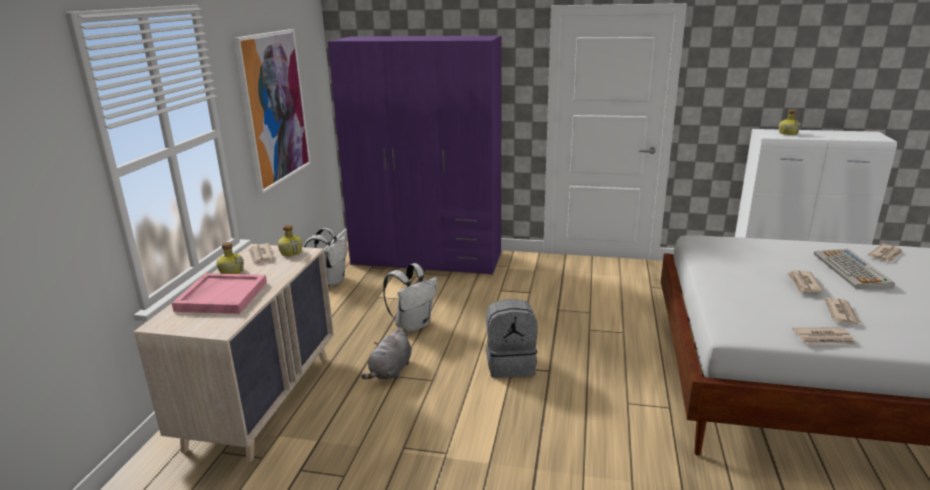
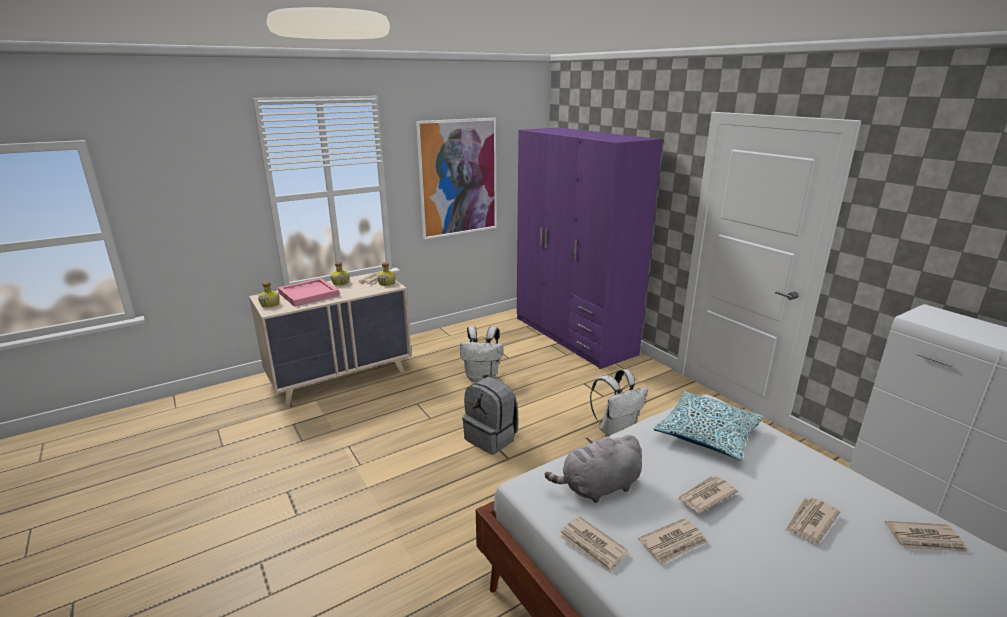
camera: 45 degrees right, 0 degrees up
(331, 281) = (487, 325): white backpack -> white backpack (616, 431)
(390, 371) = (419, 398): grey plush toy -> grey plush toy (598, 488)
(735, 255) = (707, 434): none -> pillow
(788, 133) = (960, 323): bottle -> bottle (270, 304)
(852, 270) = (810, 521): keyboard -> newspaper

